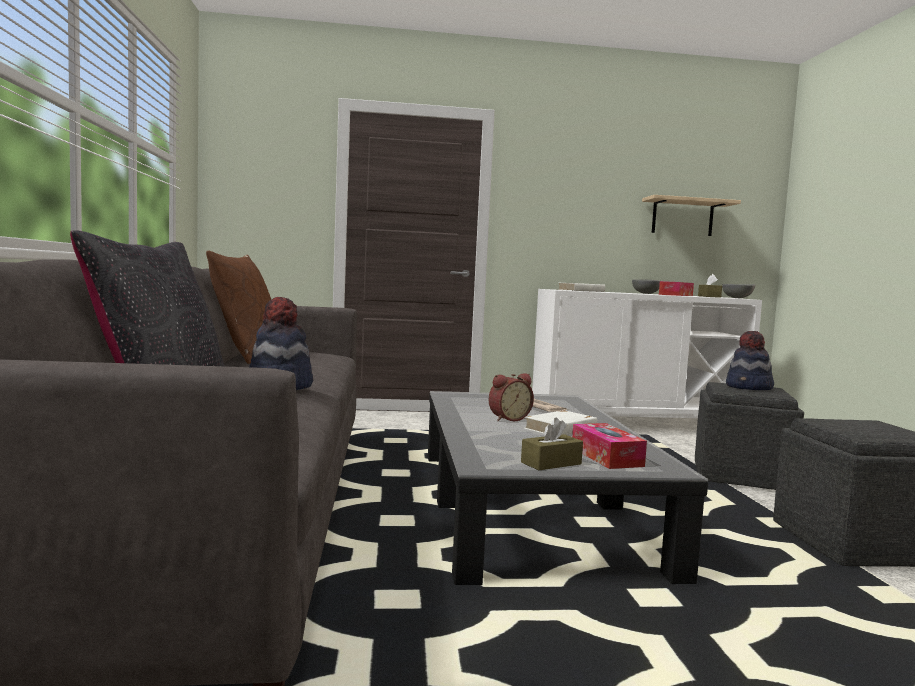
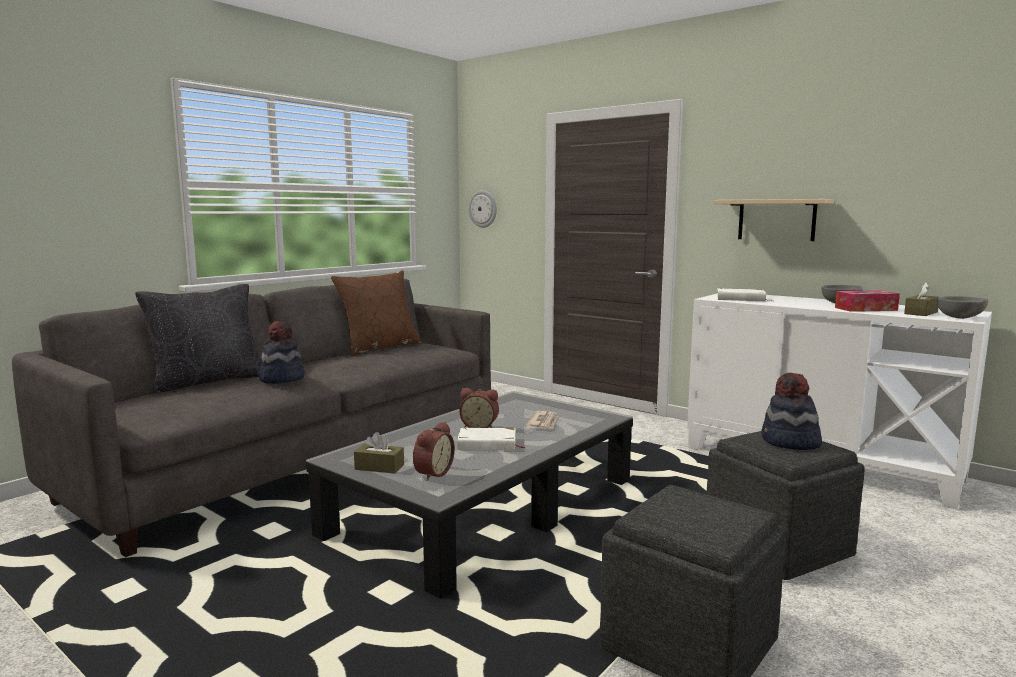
camera: 45 degrees right, 5 degrees up
(241, 197) = (483, 209): none -> wall clock
(606, 457) = (432, 473): tissue box -> alarm clock
(682, 217) = (925, 200): beige shelf -> beige shelf (776, 220)

